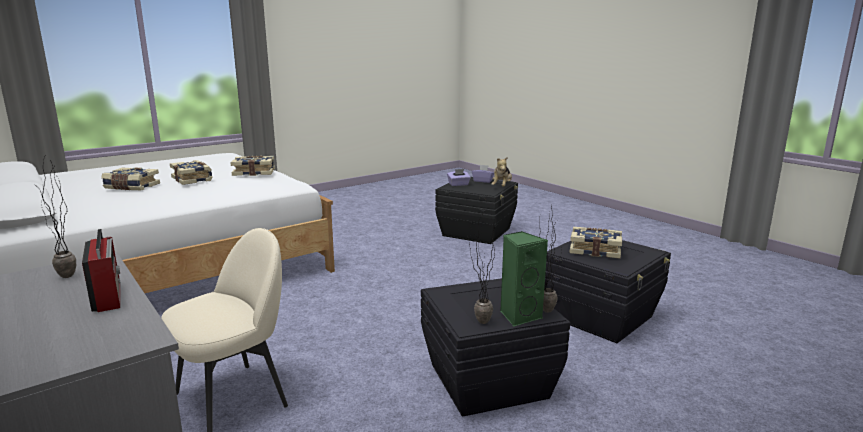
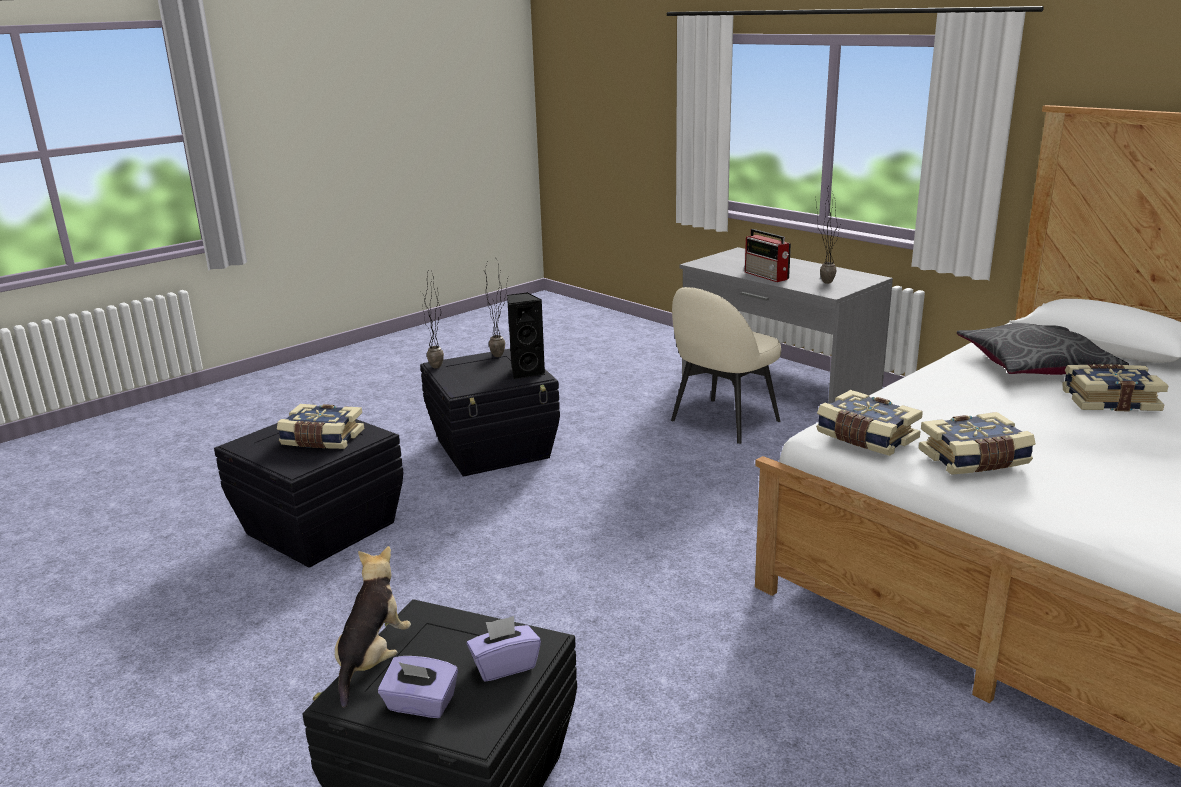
camera: 175 degrees right, 5 degrees up
(107, 205) = (1035, 365): none -> grey pillow
(193, 179) = (1045, 423): book -> book (865, 437)
(450, 297) = (526, 372): none -> black speaker
(519, 316) = (464, 362): green speaker -> none

